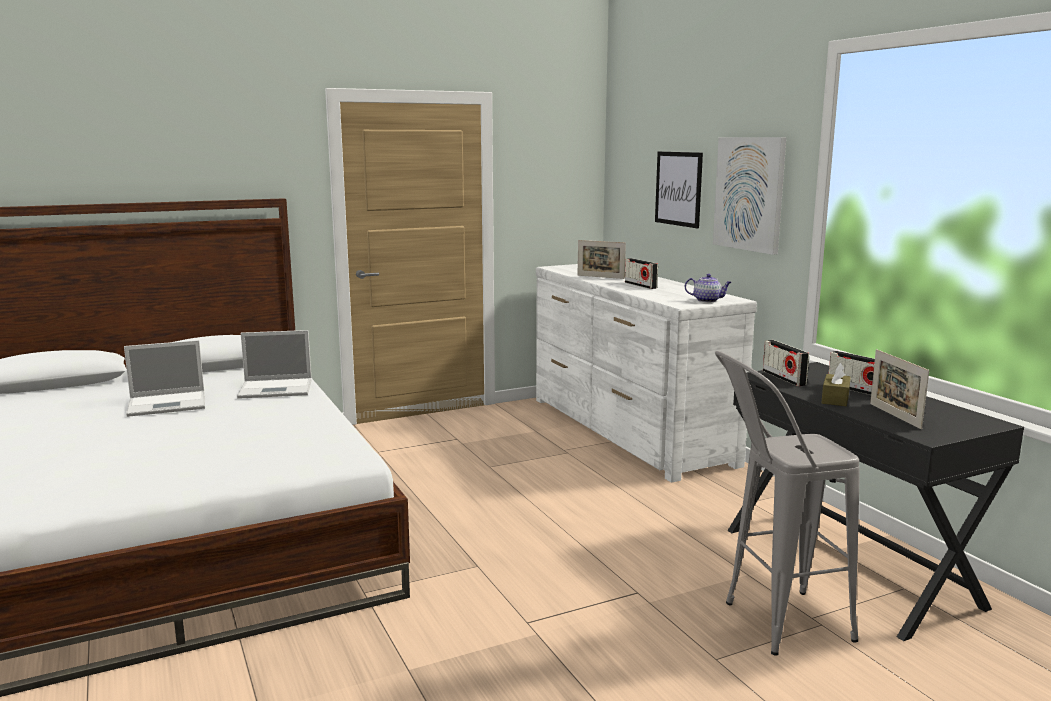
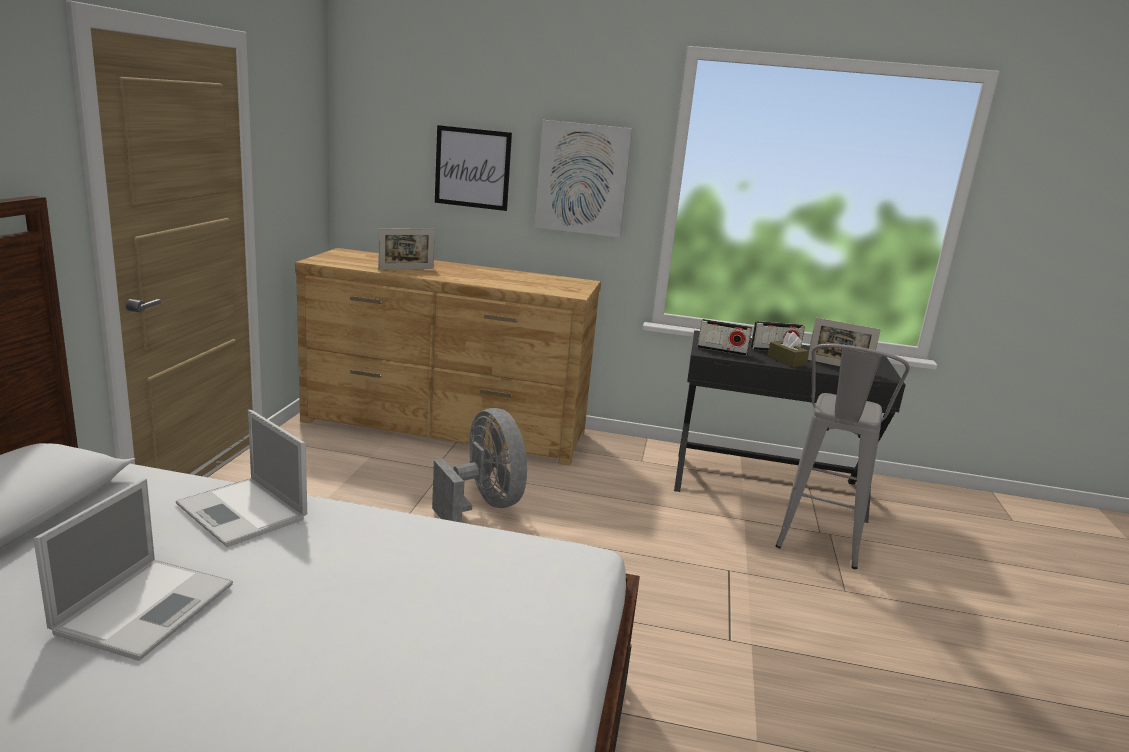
camera: 55 degrees left, 5 degrees up
(277, 389) = (243, 512): laptop -> laptop turned 105 degrees clockwise
(544, 480) = (483, 506): none -> grey fan
(627, 430) = (445, 428): white dresser -> brown dresser
(640, 285) = (472, 275): radio -> none
(707, 300) = (573, 286): teapot -> none

